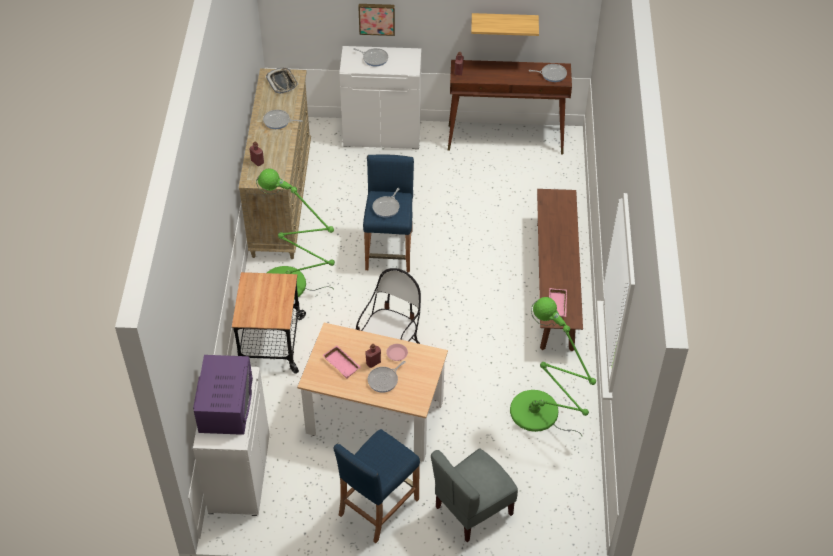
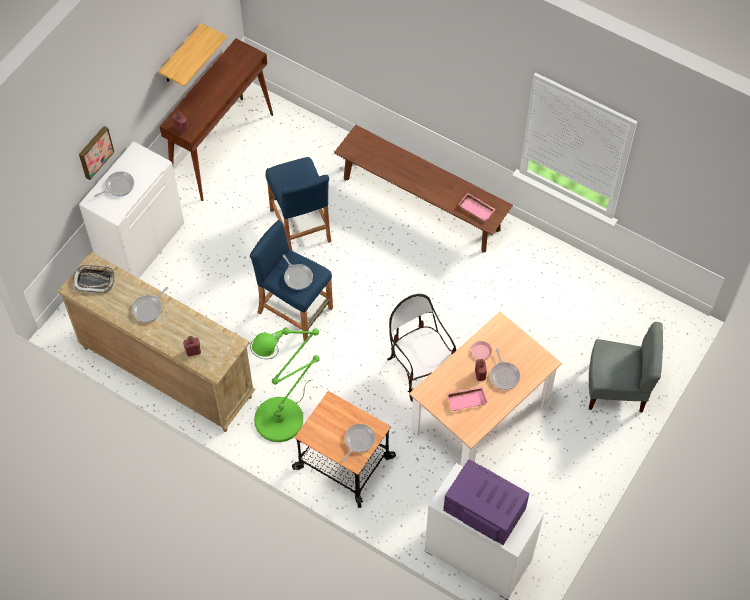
camera: 60 degrees left, 10 degrees up
(378, 506) = (574, 458): blue stool -> blue stool (300, 225)
(472, 510) = (617, 388): grey chair -> grey chair turned 75 degrees counterclockwise
(539, 415) = (551, 290): green floor lamp -> none
(552, 74) = (239, 59): frying pan -> frying pan (358, 441)

